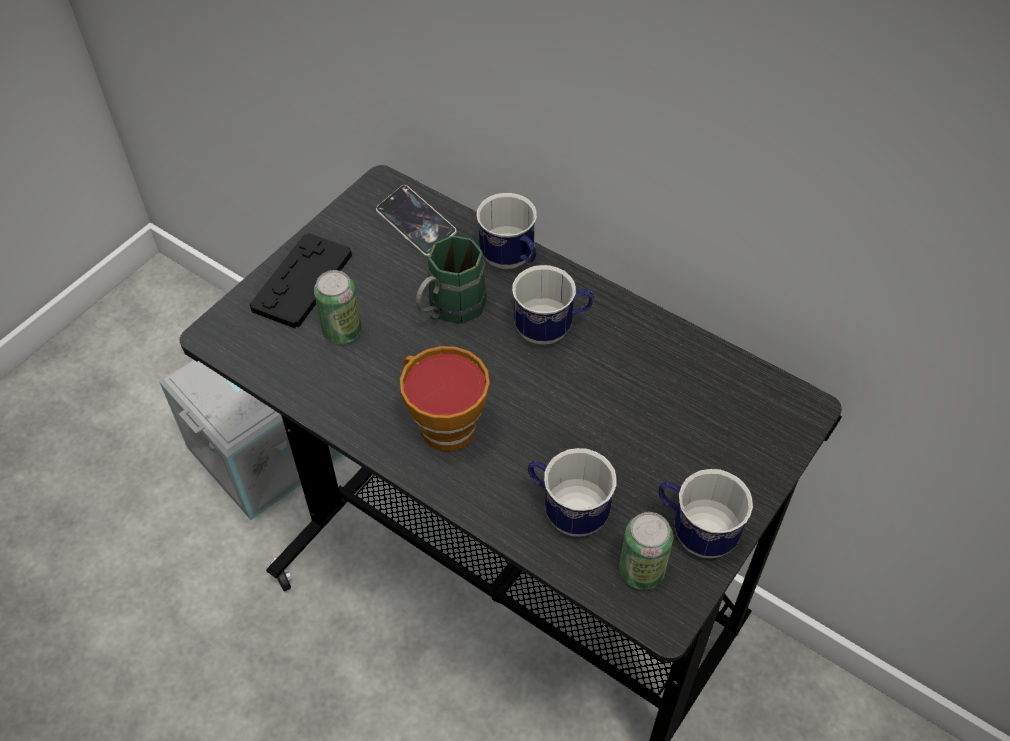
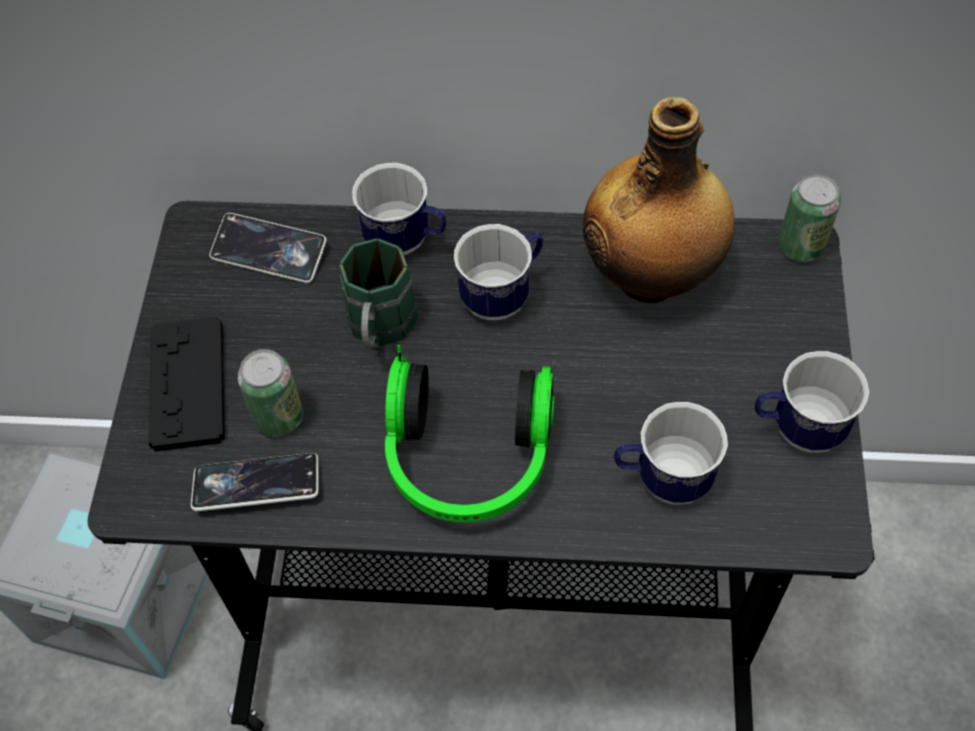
camera: 30 degrees left, 5 degrees up
(296, 366) = (257, 485): none -> phone
(442, 424) = (468, 461): cup -> headphones
(641, 571) = (777, 498): can -> can (801, 246)
(670, 370) = (652, 275): none -> bottle

